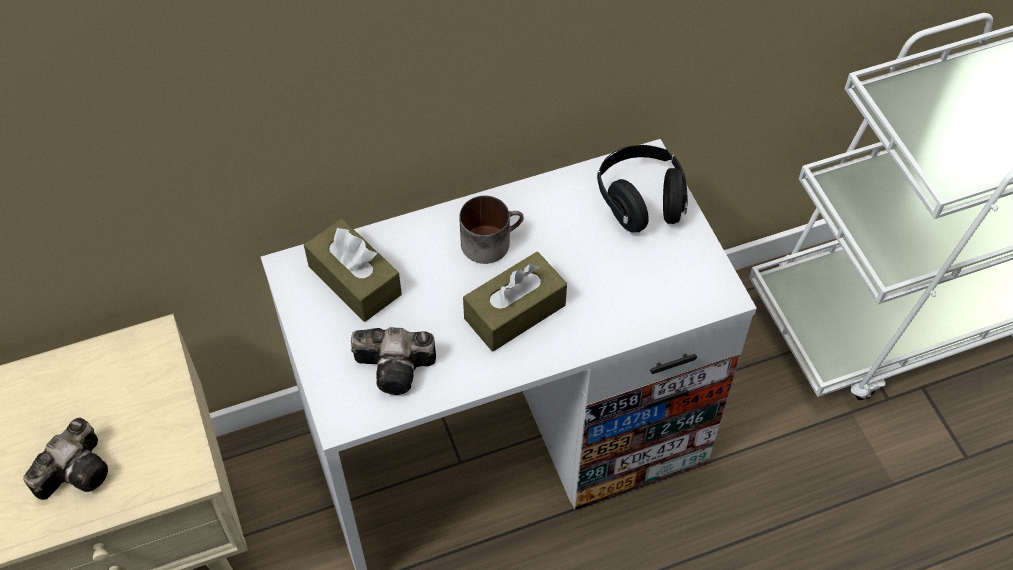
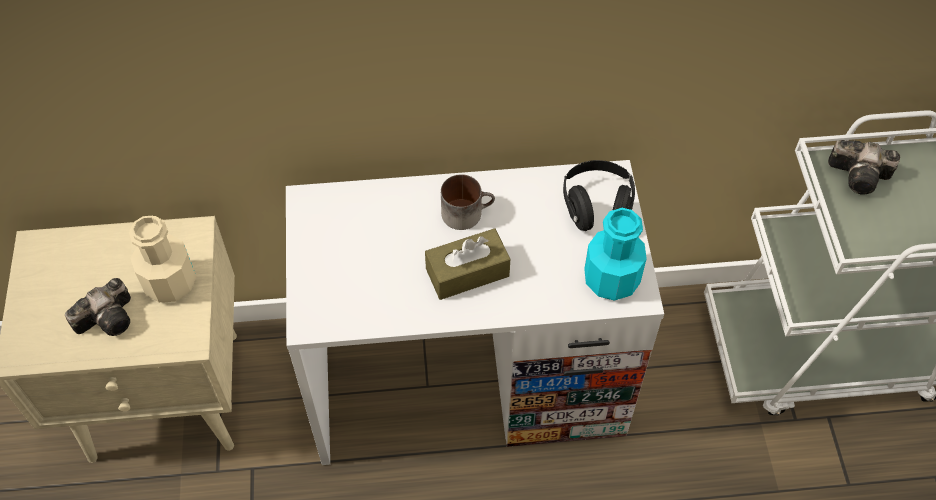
camera: 15 degrees right, 0 degrees up
(143, 408) = (170, 283): none -> beige bottle
(354, 280) = (351, 220): brown tissue box -> none
(398, 368) = (363, 295): camera -> camera (861, 176)
(684, 282) = (611, 279): none -> turquoise bottle

